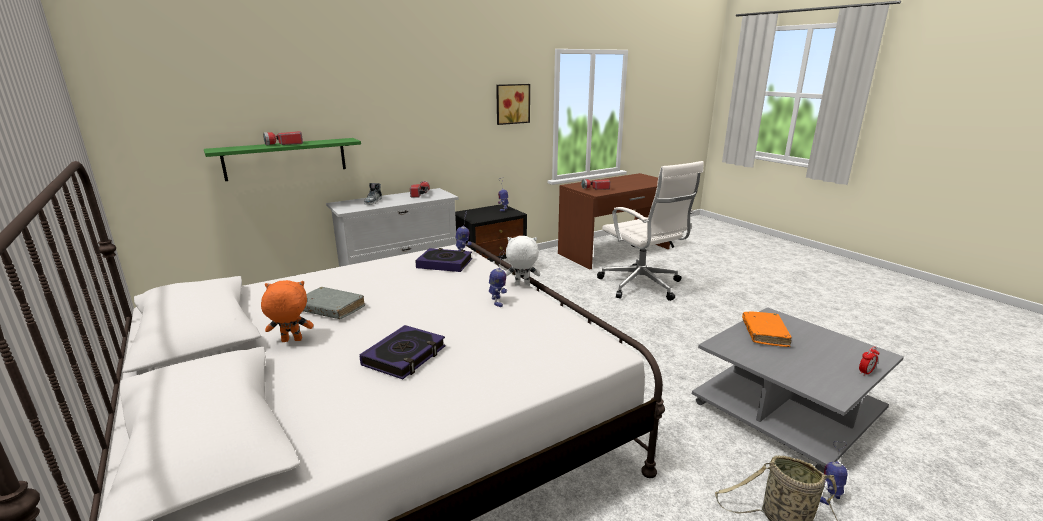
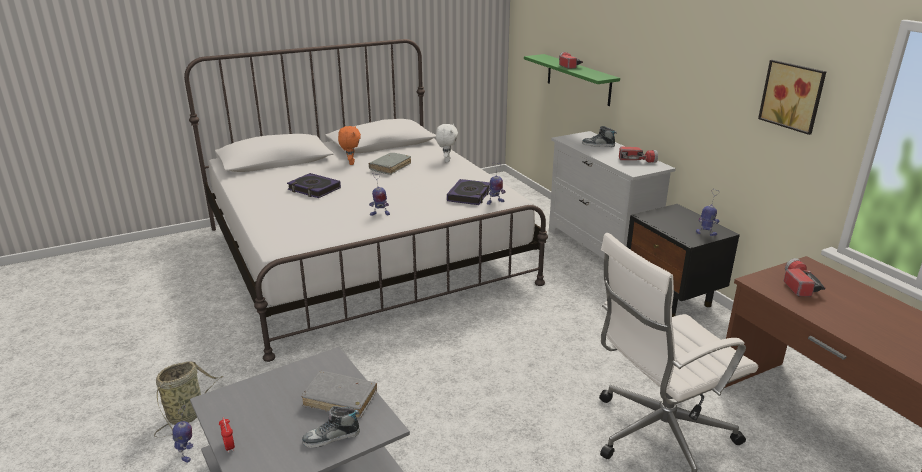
camera: 95 degrees right, 5 degrees up
(521, 285) = (410, 224): white plush toy -> white plush toy (446, 160)
(764, 333) = (340, 400): orange book -> grey book
(804, 331) = (331, 437): none -> shoe

